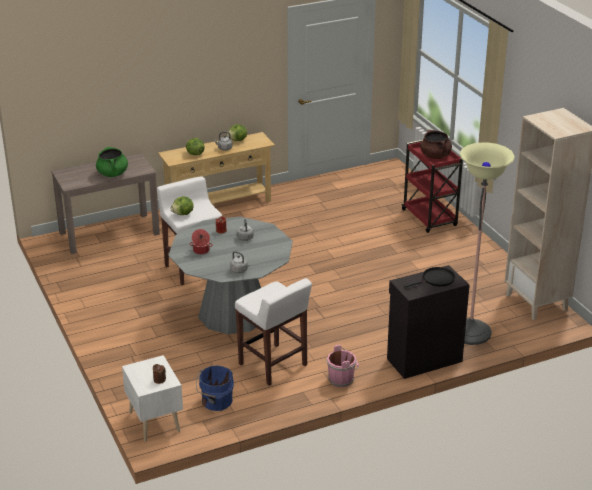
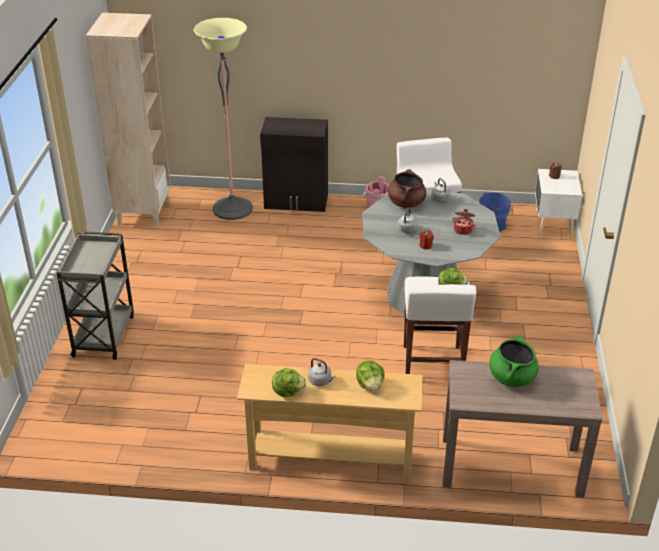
camera: 150 degrees left, 5 degrees up
(430, 218) = (104, 334): red cart -> grey cart
(435, 156) = (91, 257): brown cooking pot -> brown cooking pot (406, 203)
(436, 279) = (286, 126): black frying pan -> none

